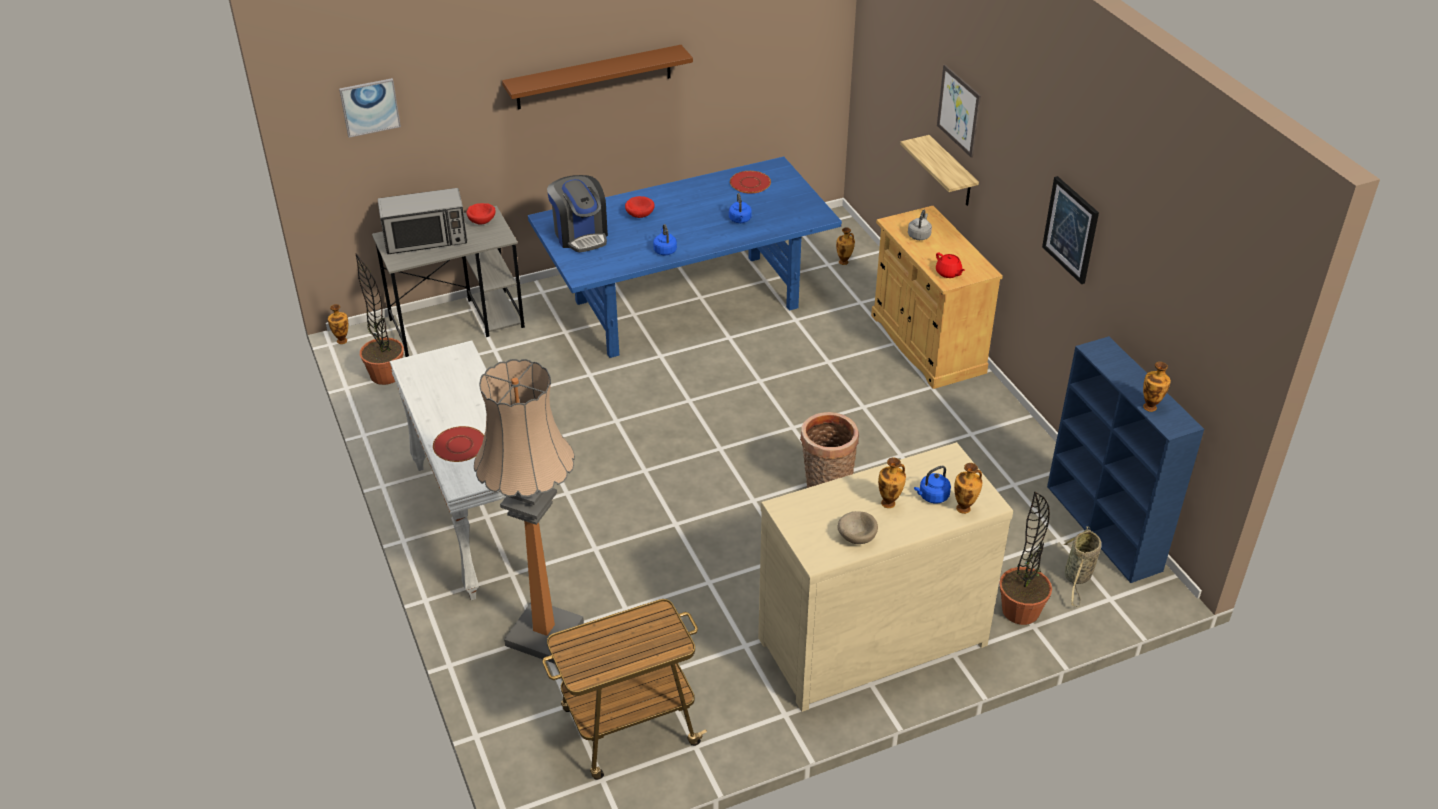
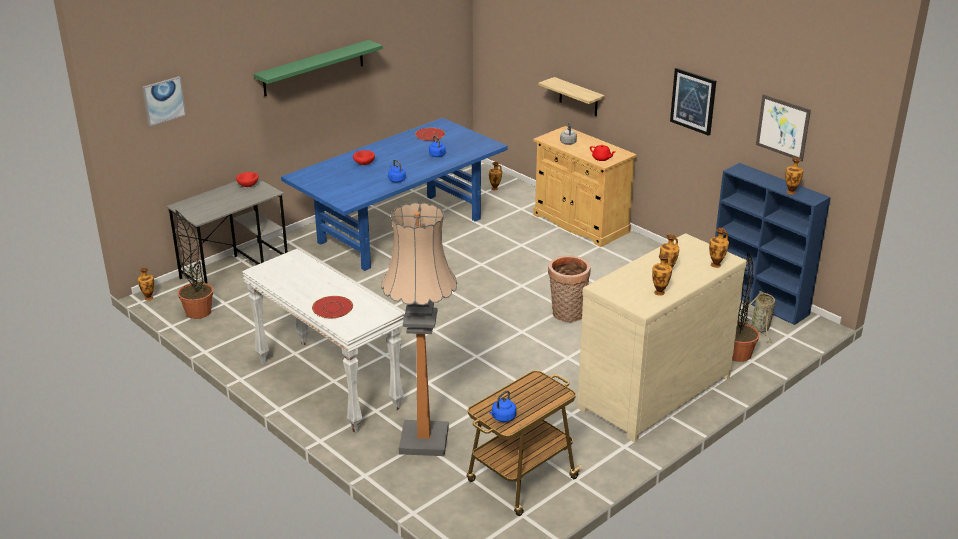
camera: 20 degrees left, 10 degrees down
(426, 239) = (212, 202): microwave -> none
(580, 235) = (328, 181): coffee machine -> none
(594, 77) = (314, 68): brown shelf -> green shelf
(857, 536) = (660, 292): beige bowl -> vase
(932, 496) = (691, 263): blue kettle -> blue kettle (502, 418)
(959, 110) = (580, 50): picture -> picture (783, 127)

